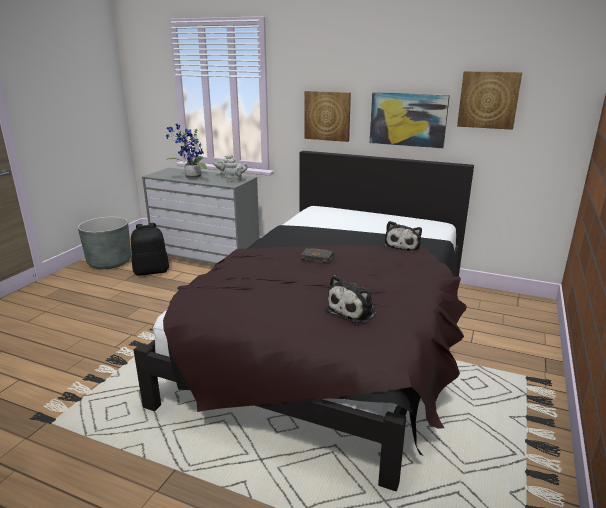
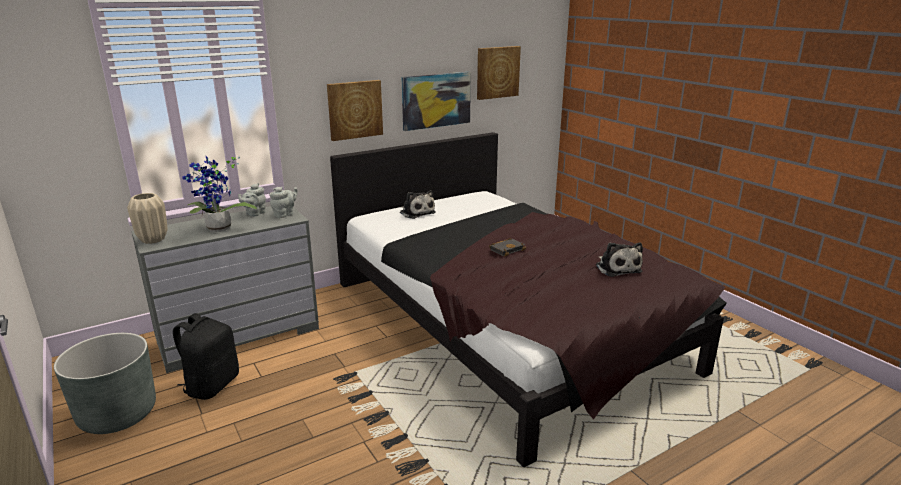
camera: 55 degrees left, 0 degrees up
(161, 173) = (153, 239): none -> beige vase
(402, 246) = (514, 218): plush toy -> plush toy (416, 212)

